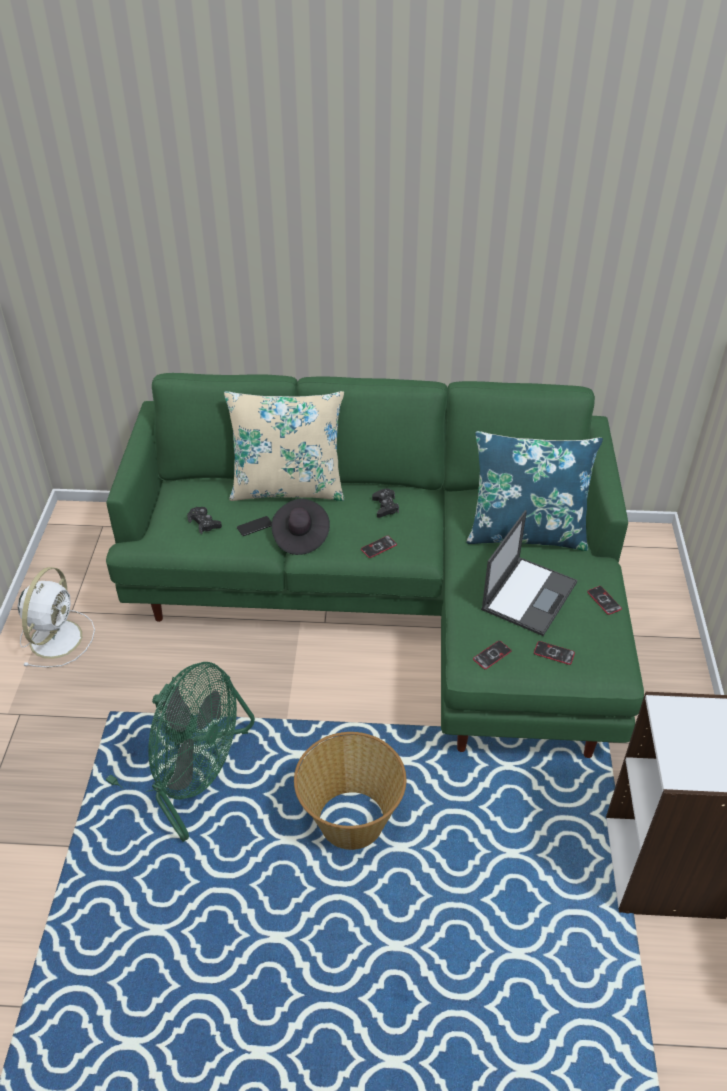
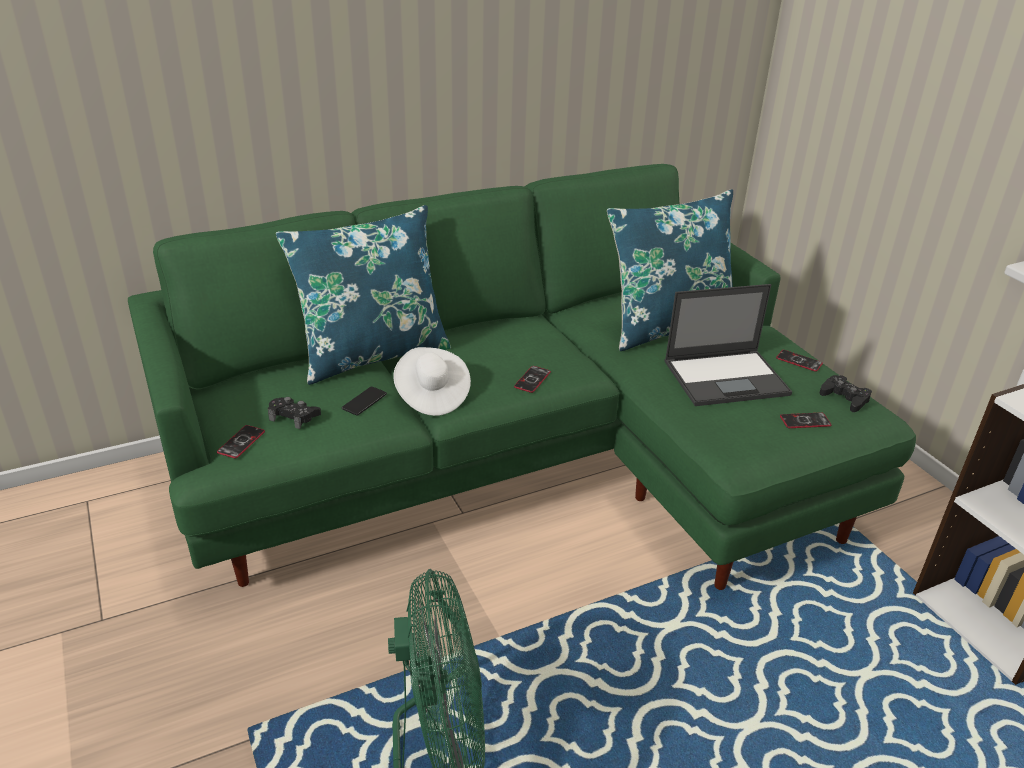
camera: 30 degrees left, 10 degrees down
(57, 637) = (98, 661): white fan -> none
(288, 488) = (372, 354): beige pillow -> blue pillow
(300, 536) = (431, 395): black hat -> white hat
(350, 820) = (669, 722): basket -> none
(385, 506) = (503, 341): black game controller -> black game controller (844, 398)
(492, 655) = (749, 444): phone -> phone (241, 442)
(529, 595) = (727, 378): laptop -> laptop turned 75 degrees clockwise

